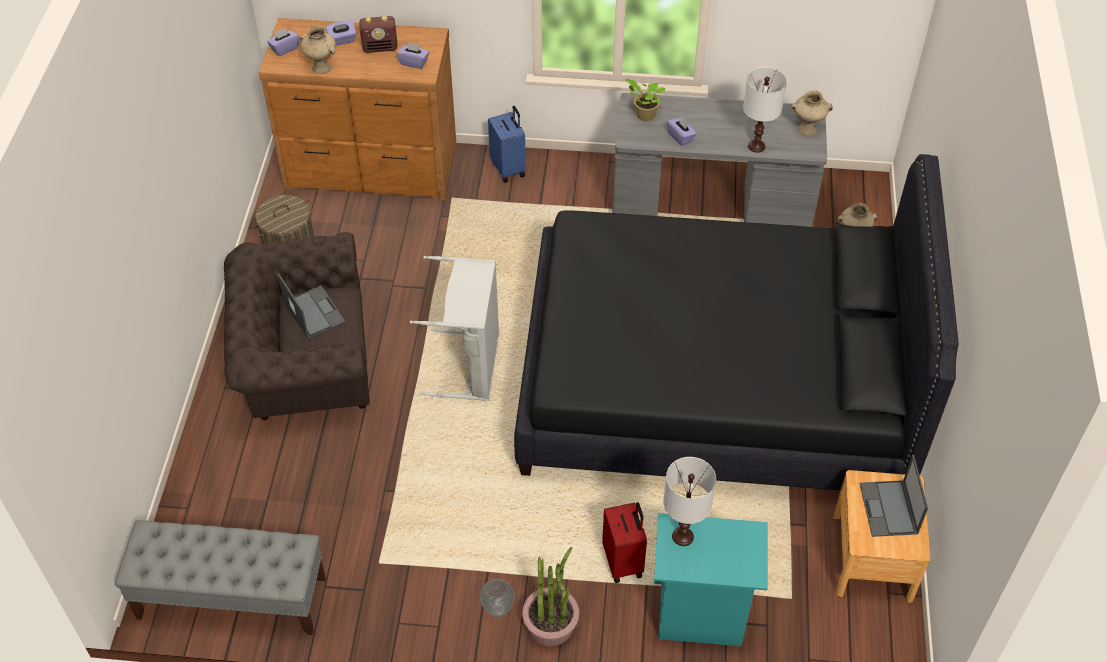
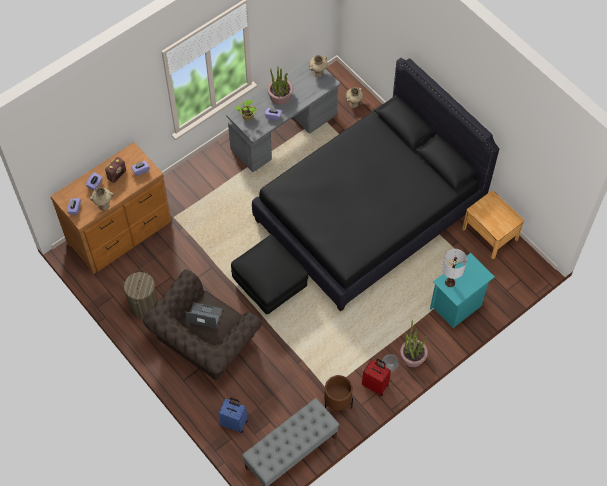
camera: 45 degrees left, 10 degrees up
(373, 588) = (337, 402): none -> brown planter
(471, 366) = (270, 285): grey laundry basket -> black ottoman
(509, 168) = (181, 183): blue suitcase -> blue suitcase (234, 422)
(624, 562) = (412, 311): red suitcase -> red suitcase (375, 385)
(720, 121) = (280, 96): none -> potted plant
(756, 146) = (307, 97): white table lamp -> none
(889, 509) = (494, 212): laptop -> none

